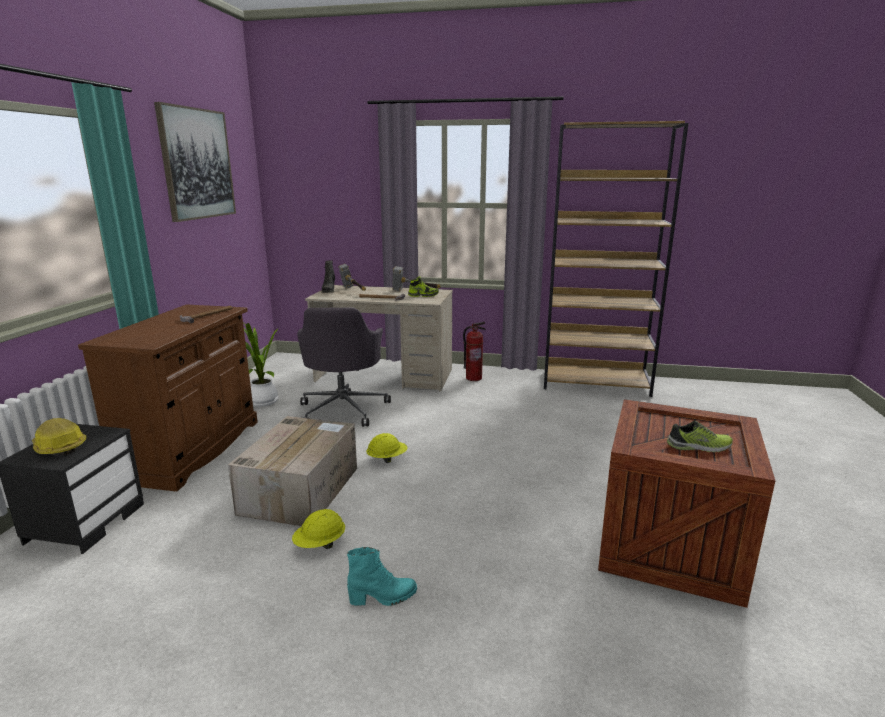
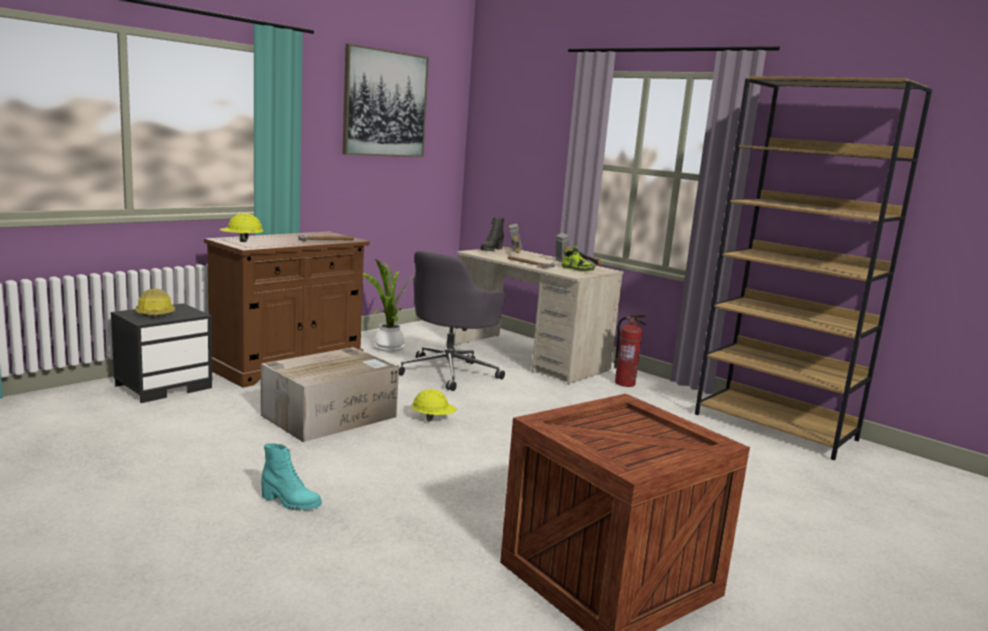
camera: 30 degrees right, 5 degrees down
(320, 544) = (293, 454): yellow hard hat -> yellow hard hat (241, 241)
(699, 447) = (622, 445): shoe -> none

